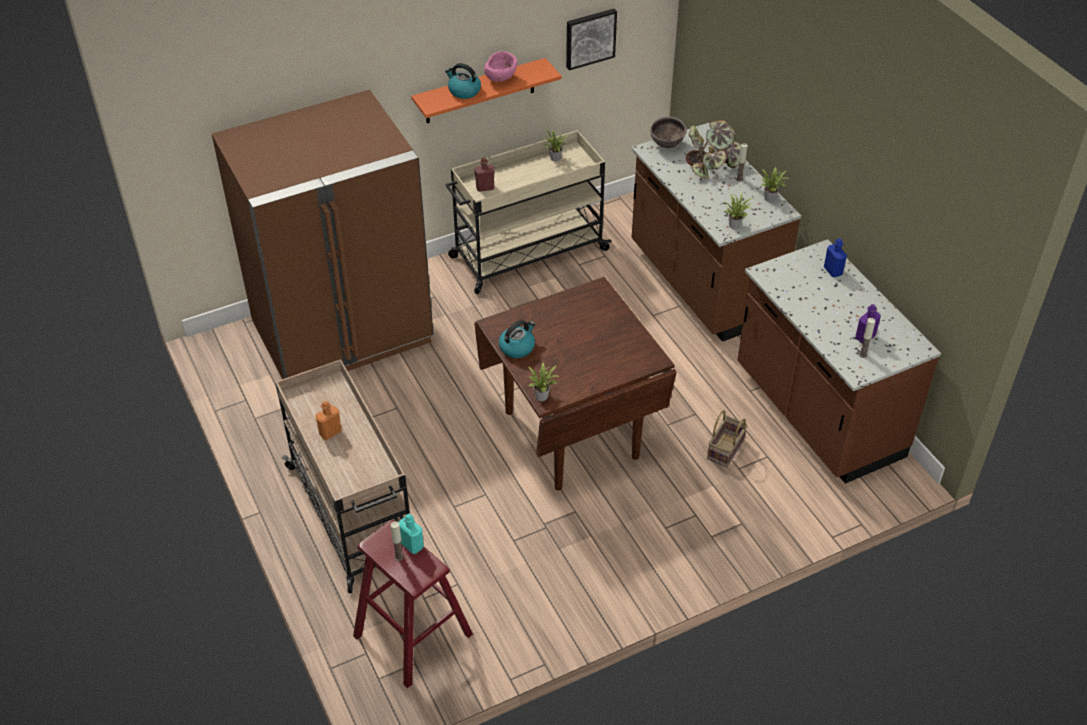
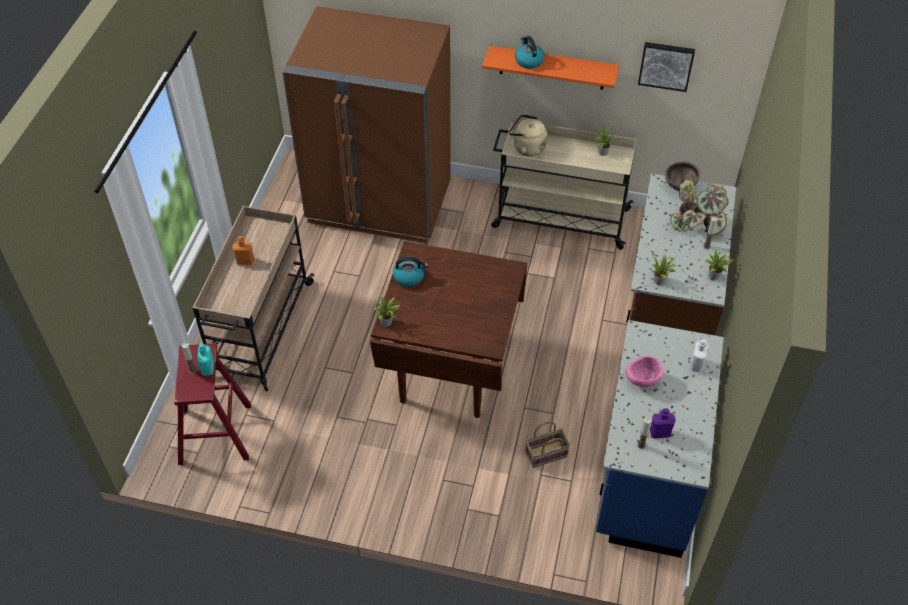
camera: 40 degrees right, 5 degrees up
(485, 188) = (527, 147): red bottle -> beige kettle
(501, 79) = (566, 65): pink bowl -> pink bowl (642, 381)
(817, 414) = (645, 475): brown counter -> blue counter
(833, 271) = (696, 365): blue bottle -> white bottle

